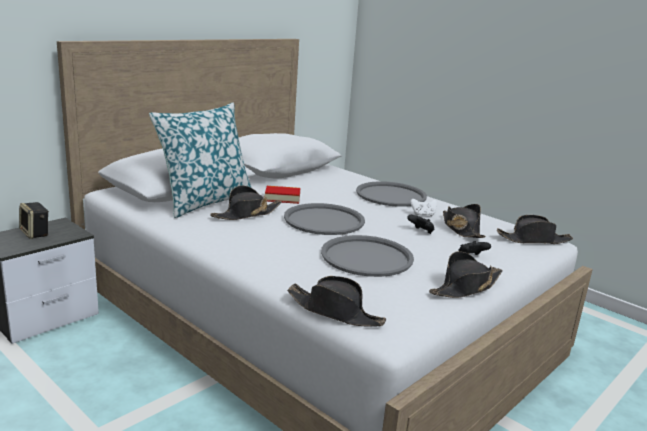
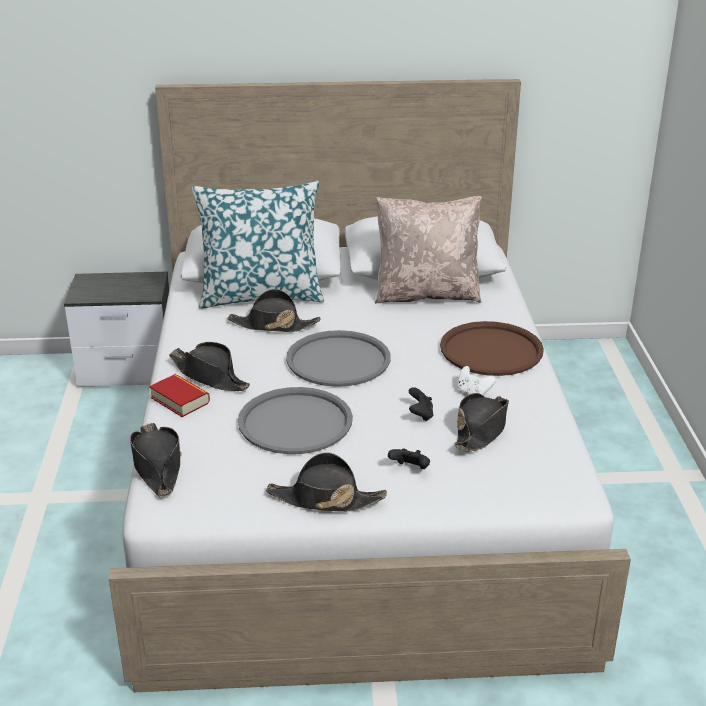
camera: 45 degrees right, 10 degrees up
(36, 233) = (120, 284): speaker -> none
(282, 198) = (348, 315): book -> book (180, 400)
(306, 179) = (426, 294): none -> beige pillow
(391, 195) = (491, 350): grey tray -> brown tray
(533, 240) = (549, 481): black hat -> black hat (209, 376)

